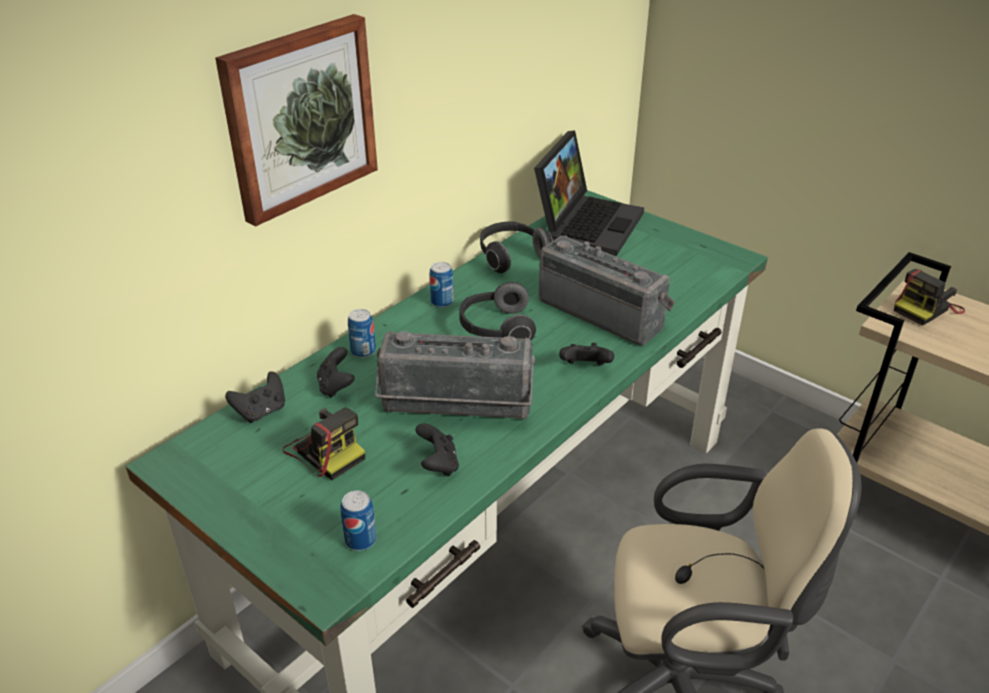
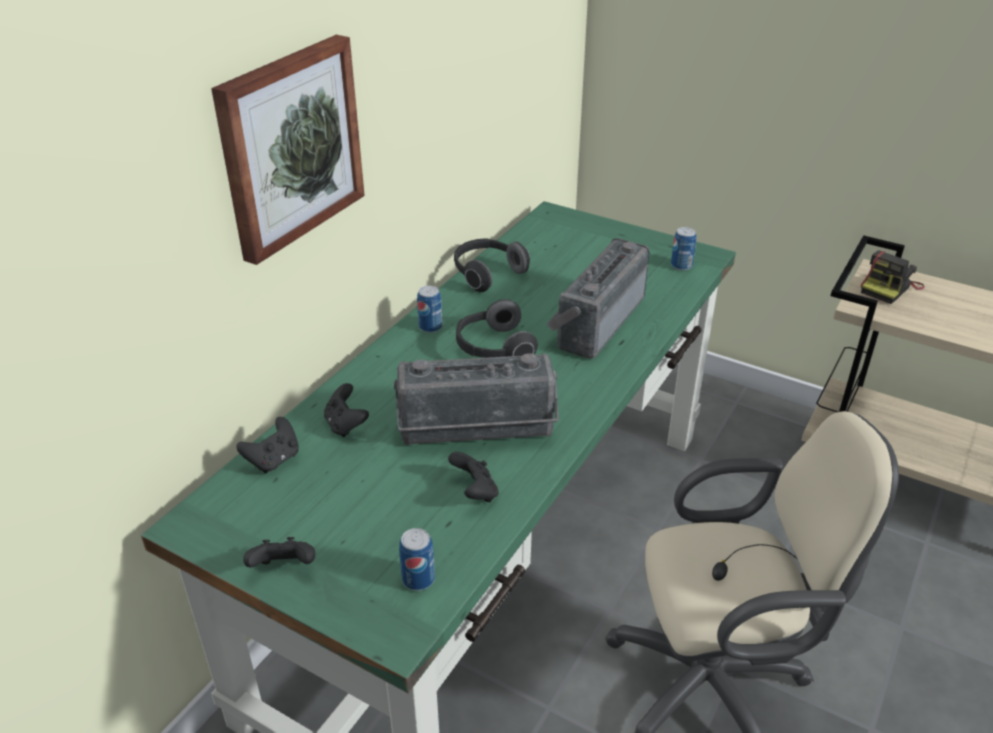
camera: 10 degrees left, 0 degrees up
(325, 450) = (354, 492): camera -> none
(363, 351) = (363, 385): can -> can (681, 266)
(585, 368) = (593, 378): black game controller -> black game controller (284, 568)
(587, 223) = (553, 234): laptop -> none
(603, 312) = (595, 321): radio -> radio turned 90 degrees counterclockwise

